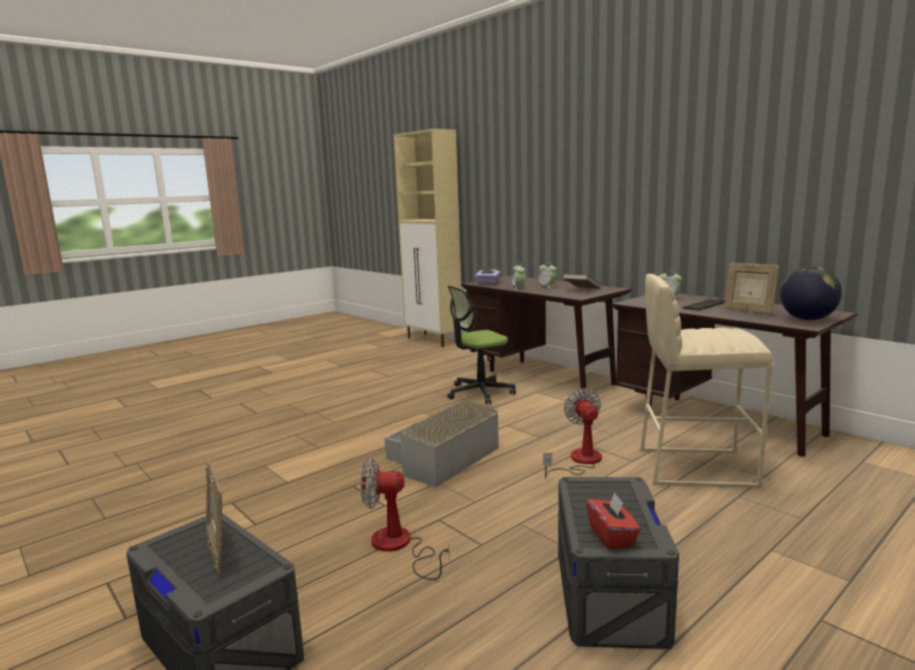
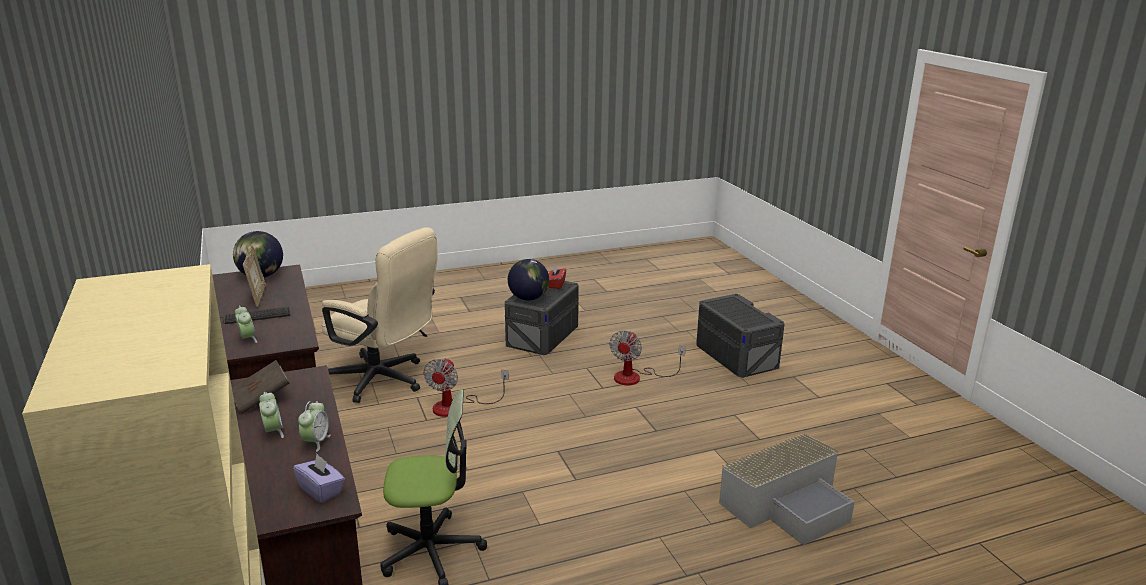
camera: 160 degrees left, 10 degrees up
(218, 551) = (736, 314): picture frame -> none
(399, 547) = (636, 377): fan -> fan turned 90 degrees clockwise
(441, 459) = (567, 440): grey storage box -> grey storage box (787, 504)
(615, 492) = (528, 298): none -> globe
(694, 467) = (384, 381): beige stool -> beige office chair

